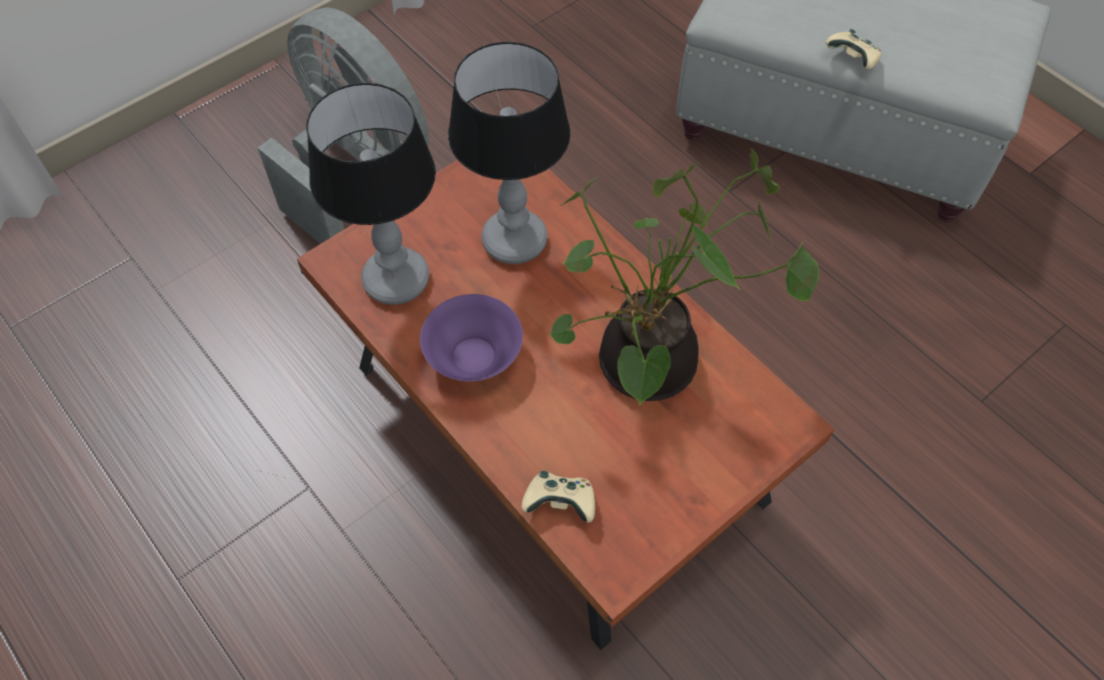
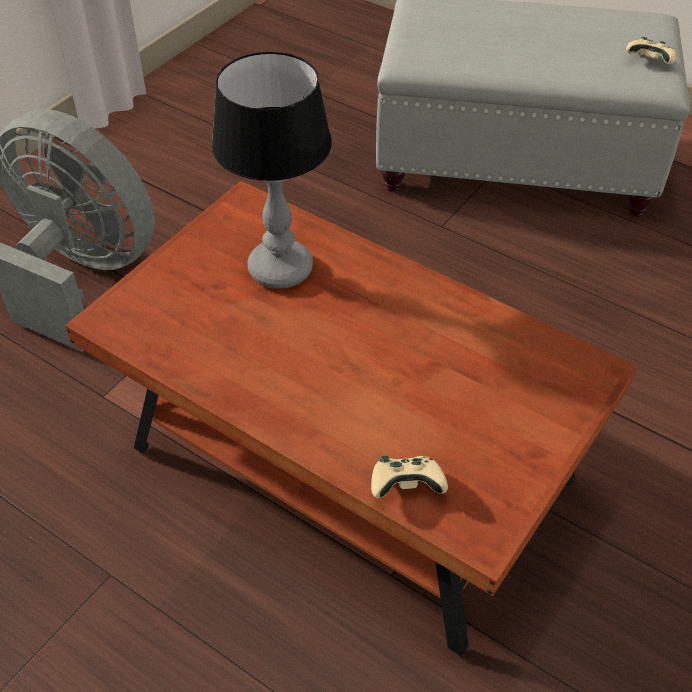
camera: 15 degrees left, 10 degrees down
(396, 281) = (174, 325): table lamp -> none
(472, 356) = (273, 375): purple bowl -> none
(649, 371) = (448, 353): potted plant -> none
(852, 60) = (532, 77): beige game controller -> beige game controller (649, 62)

